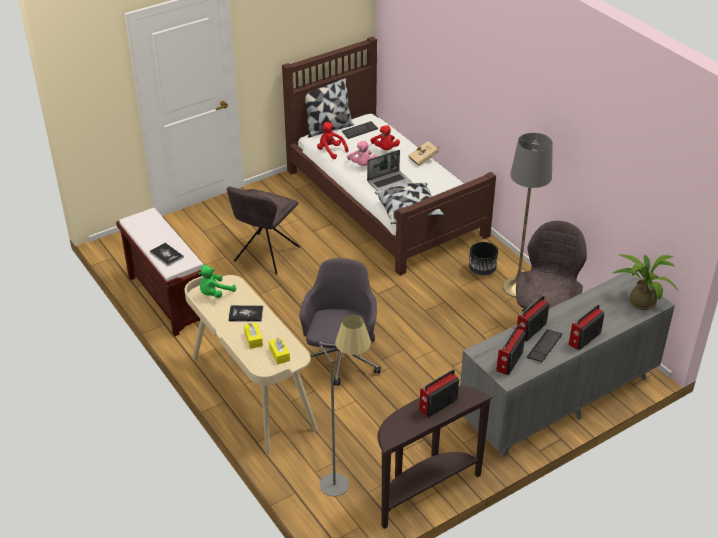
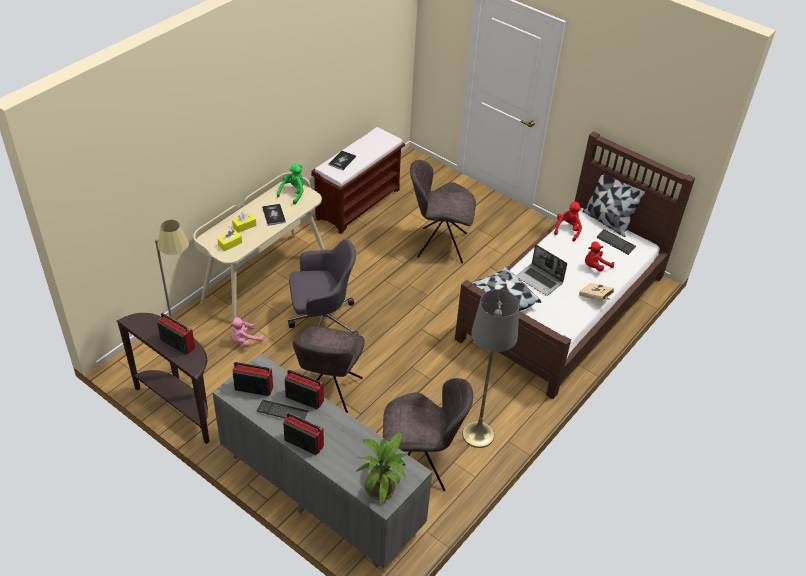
camera: 70 degrees right, 5 degrees up
(215, 293) = (293, 193): green plush toy -> green plush toy turned 90 degrees clockwise
(362, 165) = (558, 255): pink plush toy -> pink plush toy (245, 341)
(442, 373) = (329, 394): none -> grey chair
(482, 269) = (494, 401): black planter -> none

